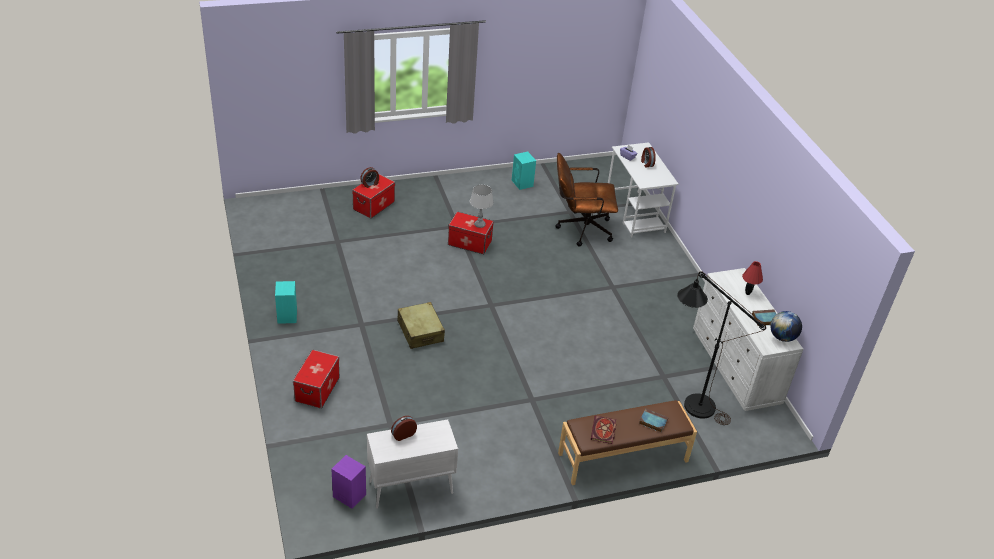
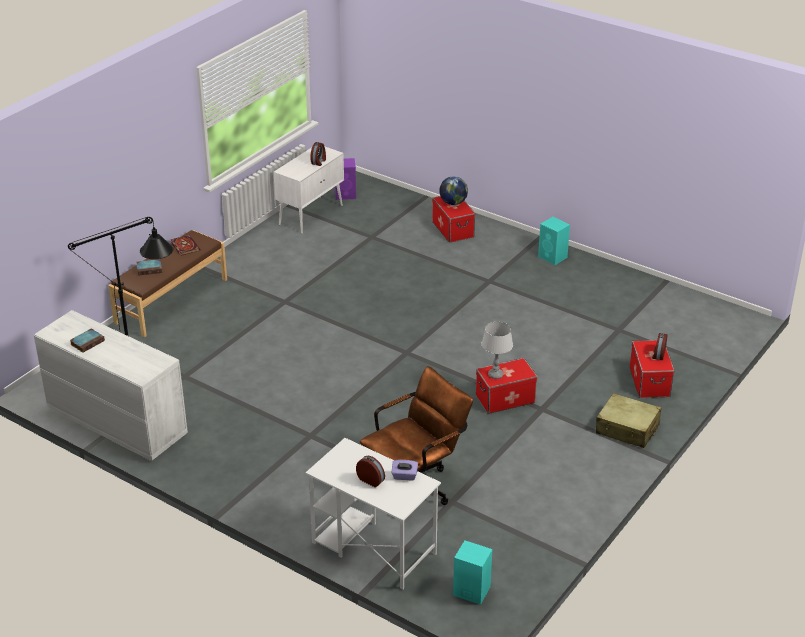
camera: 145 degrees right, 5 degrees down
(420, 331) = (436, 300): beige suitcase -> beige suitcase (627, 429)
(522, 183) = (550, 507): turquoise speaker -> turquoise speaker (470, 590)
(747, 293) = (121, 359): red table lamp -> none
(782, 337) = (60, 334): globe -> globe (453, 203)

